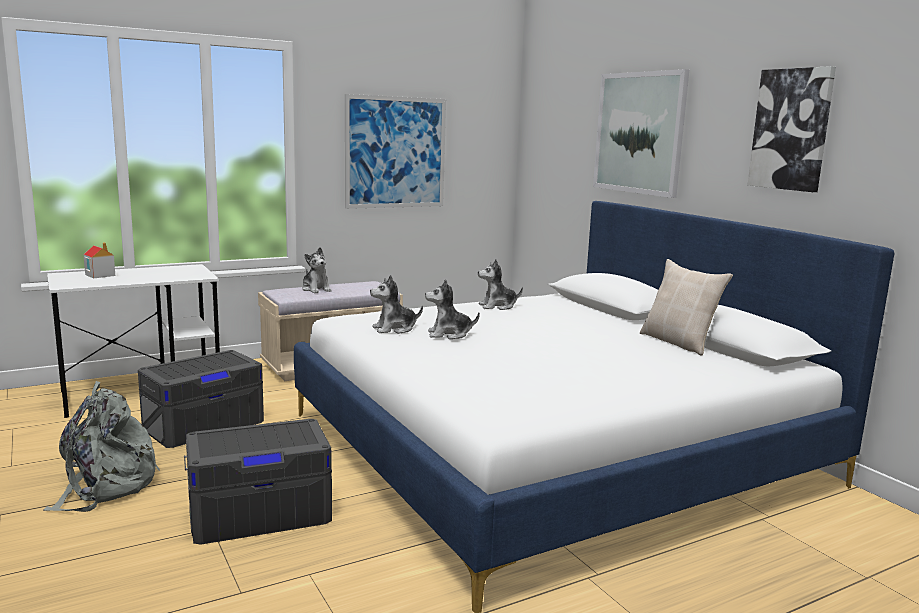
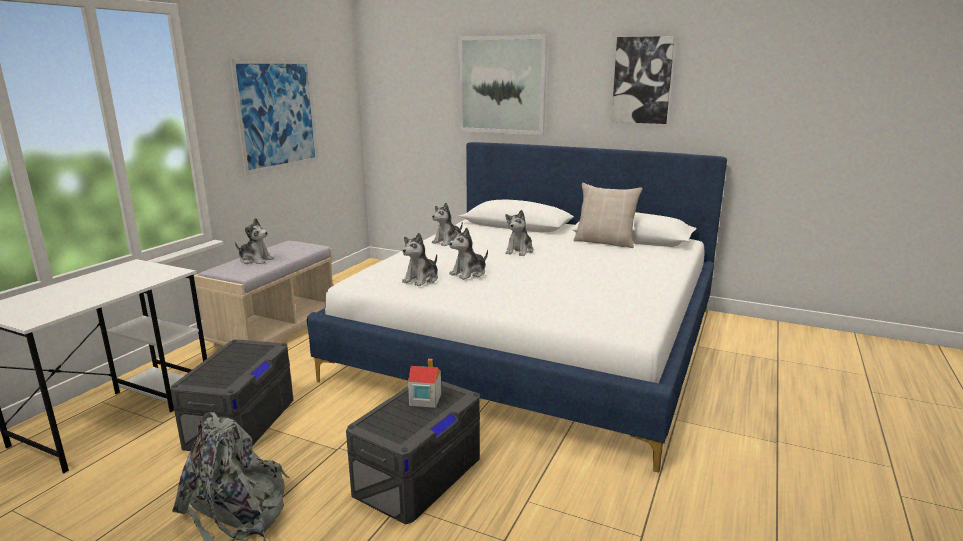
camera: 35 degrees left, 5 degrees up
(100, 275) = (44, 298): toy house -> toy house (424, 399)
(550, 328) = (519, 251): none -> plush toy

